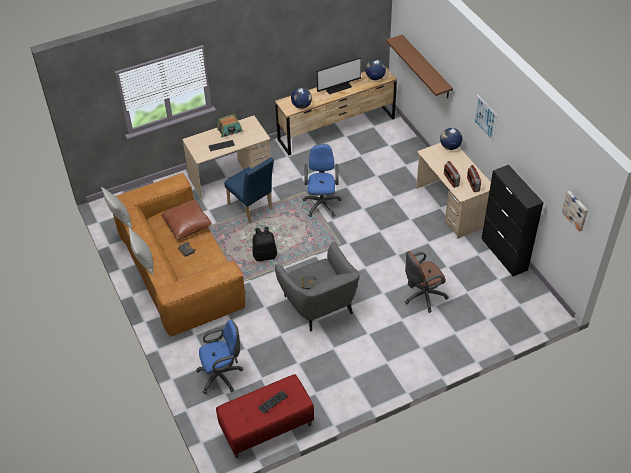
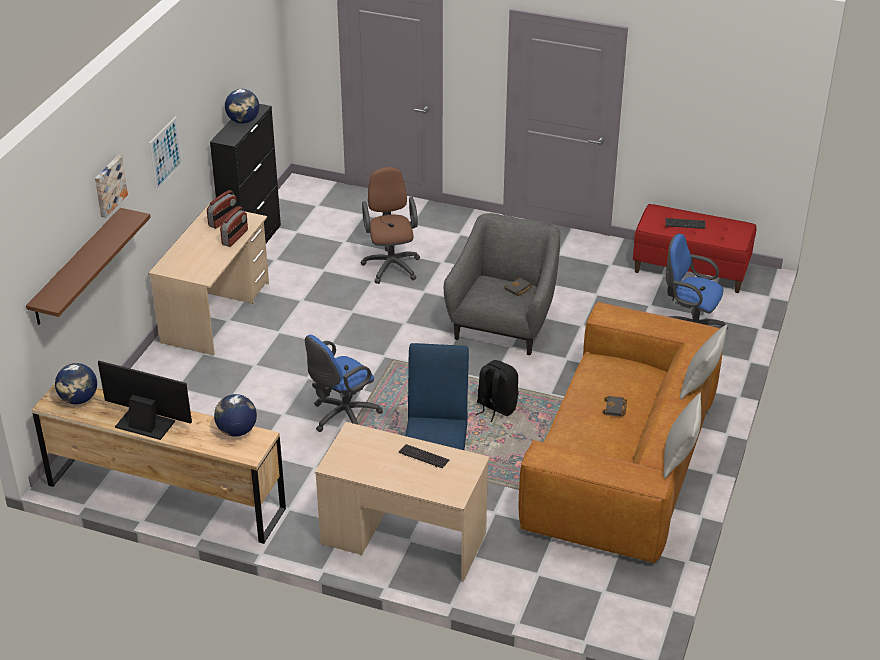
camera: 135 degrees left, 10 degrees down
(187, 225) = (578, 438): brown pillow -> none
(230, 131) = (381, 471): radio -> none
(422, 296) = (391, 265): brown office chair -> brown office chair turned 120 degrees counterclockwise
(450, 147) = (169, 266): globe -> globe (243, 121)
(576, 210) = (264, 46): picture -> picture (109, 186)

